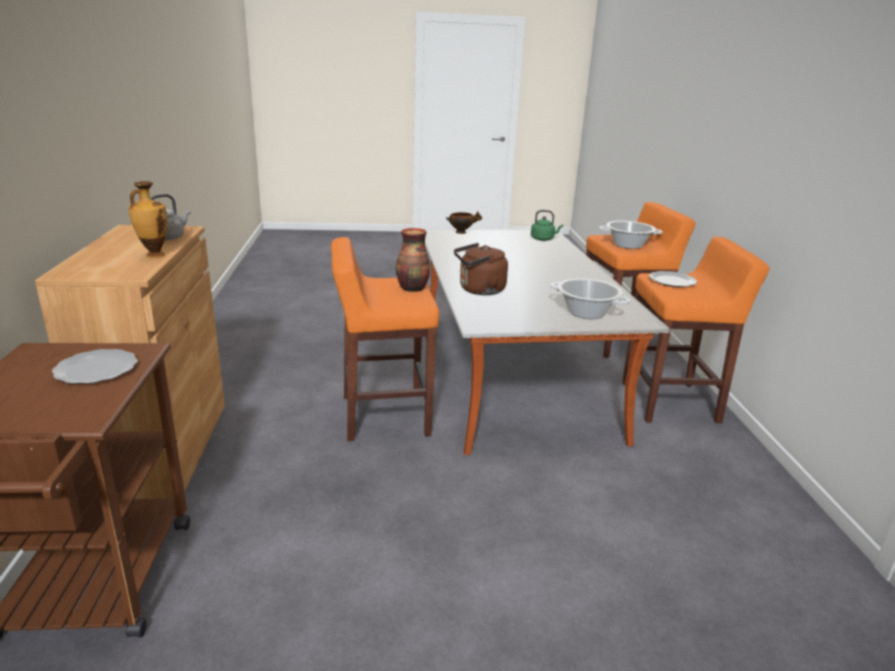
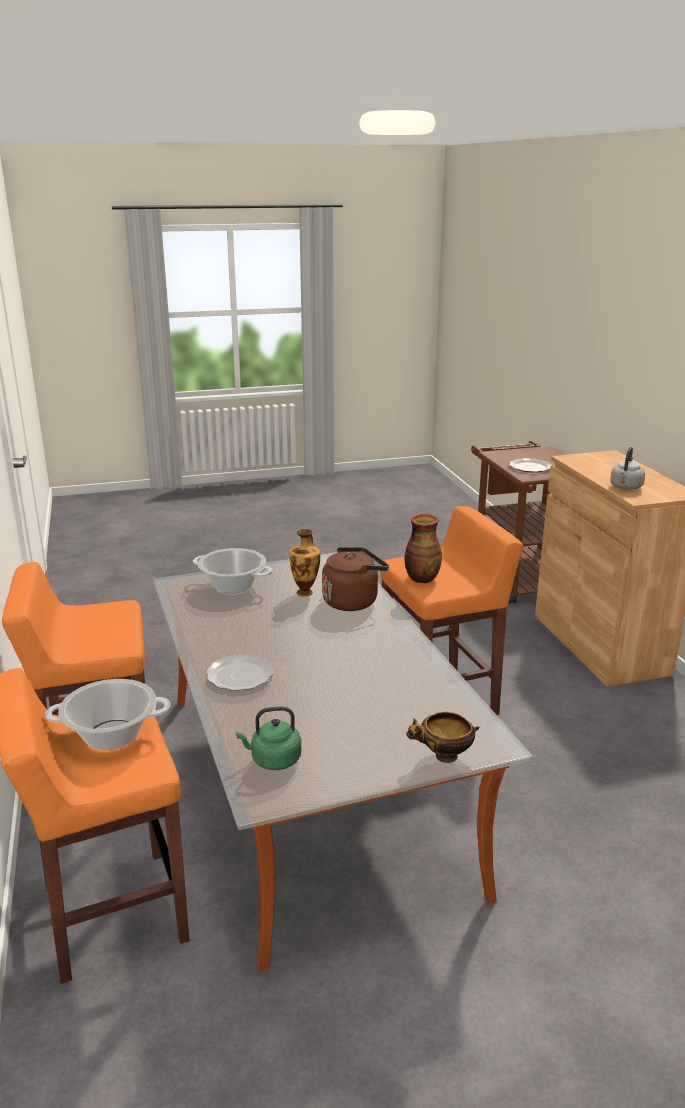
camera: 170 degrees right, 0 degrees up
(154, 255) = (593, 472): vase -> vase (305, 592)
(671, 281) = (105, 634): plate -> plate (241, 675)

